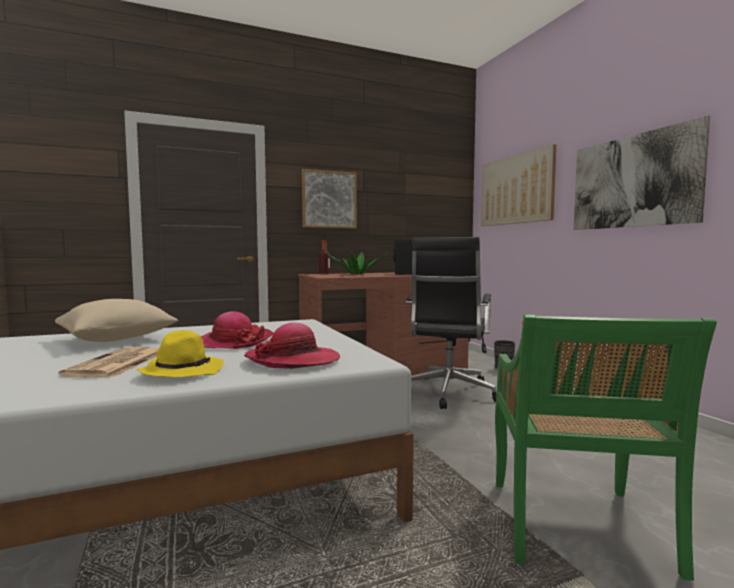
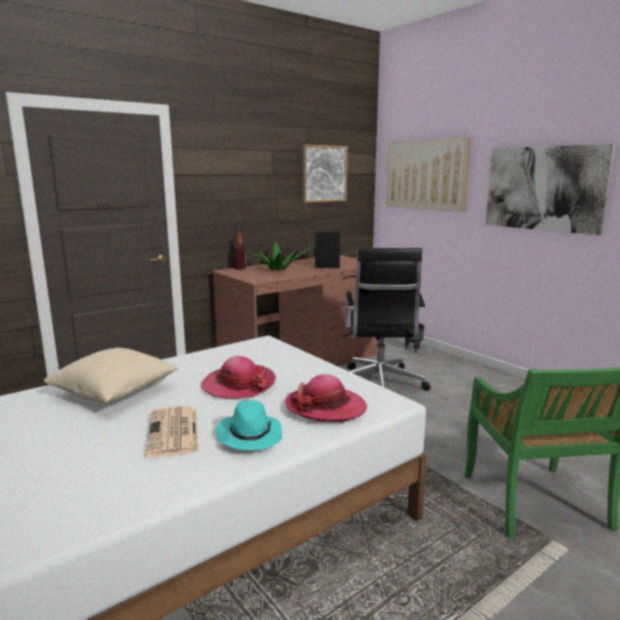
camera: 15 degrees left, 10 degrees up
(182, 371) = (249, 436): yellow hat -> turquoise hat
(329, 199) = (239, 186): picture -> picture (324, 173)

